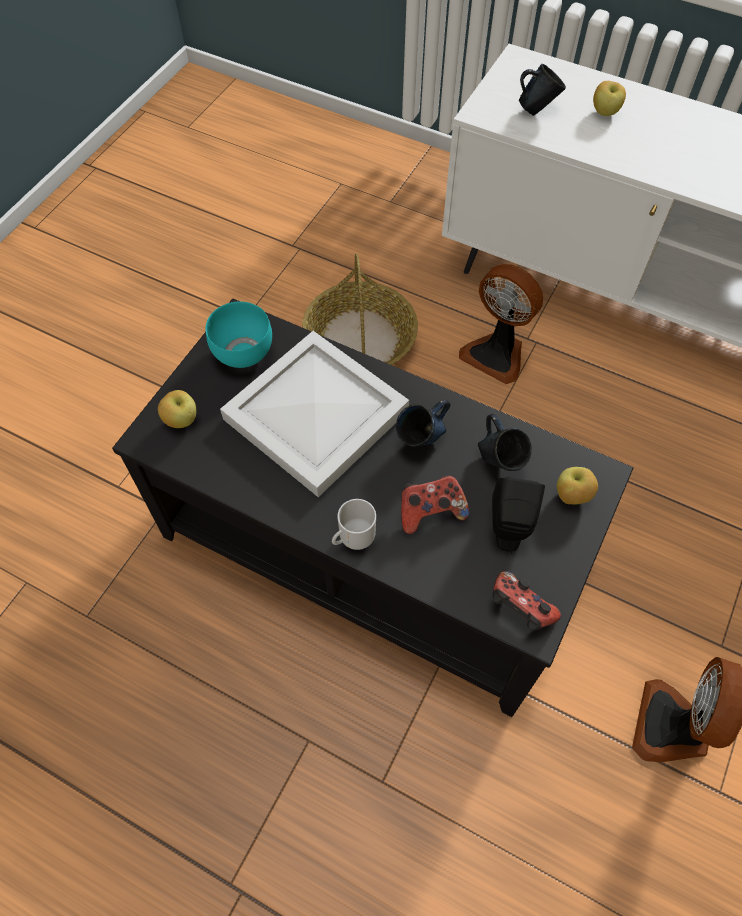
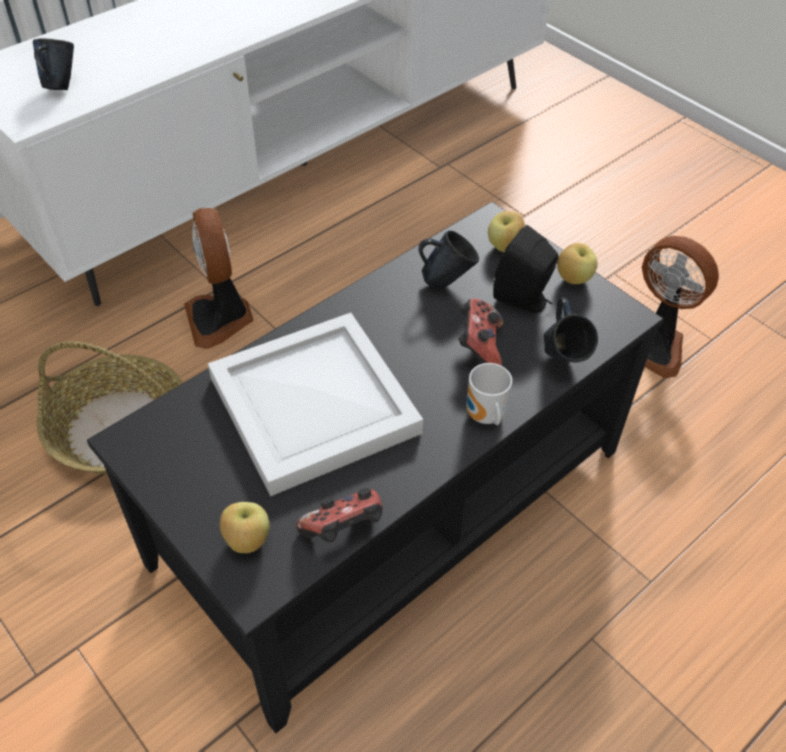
camera: 70 degrees left, 10 degrees down
(244, 351) = (180, 448): turquoise bowl -> none
(422, 441) = (394, 328): blue mug -> blue mug (562, 360)
(496, 354) = (220, 318): fan -> fan turned 105 degrees clockwise
(519, 610) = (606, 320): game controller -> game controller (344, 530)
(605, 113) = (107, 49): apple -> apple (573, 279)

